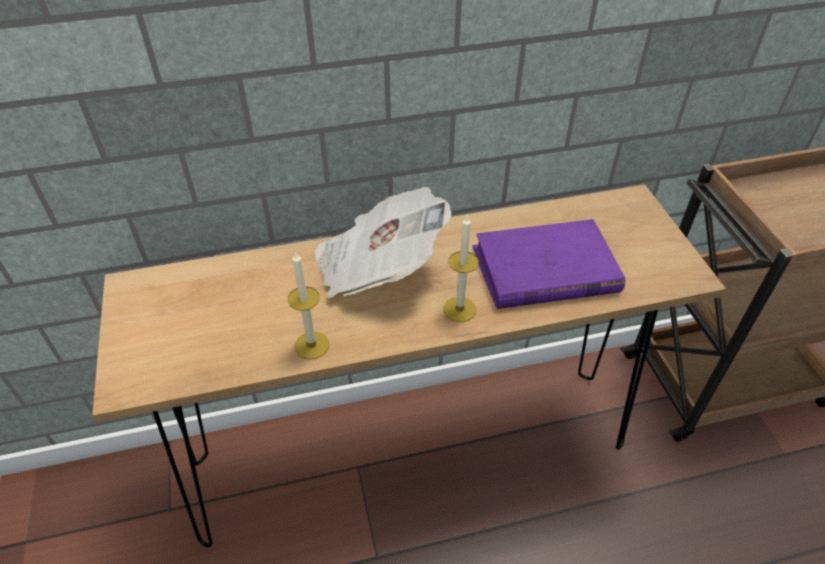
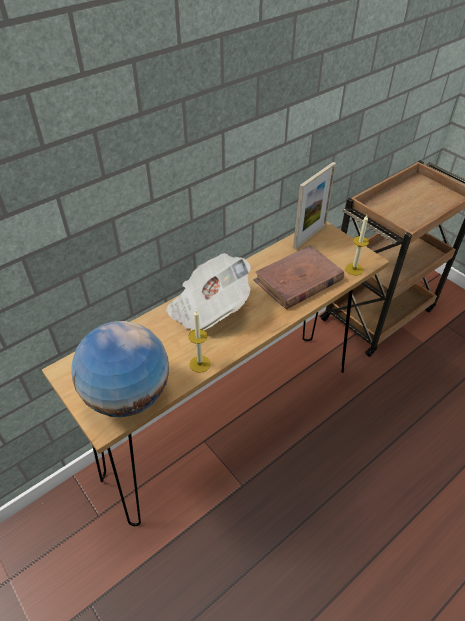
camera: 25 degrees left, 0 degrees up
(183, 353) = (127, 395): none -> globe
(459, 309) = (267, 316): candle -> candle (354, 269)
(544, 270) = (298, 280): purple book -> brown book
(606, 207) = (309, 236): none -> picture frame

